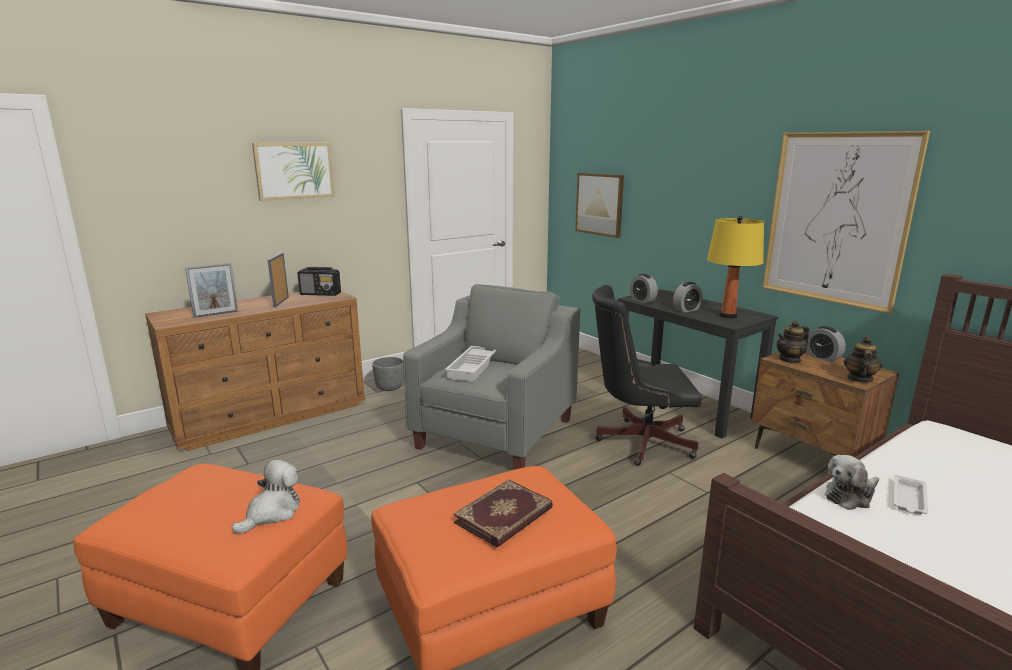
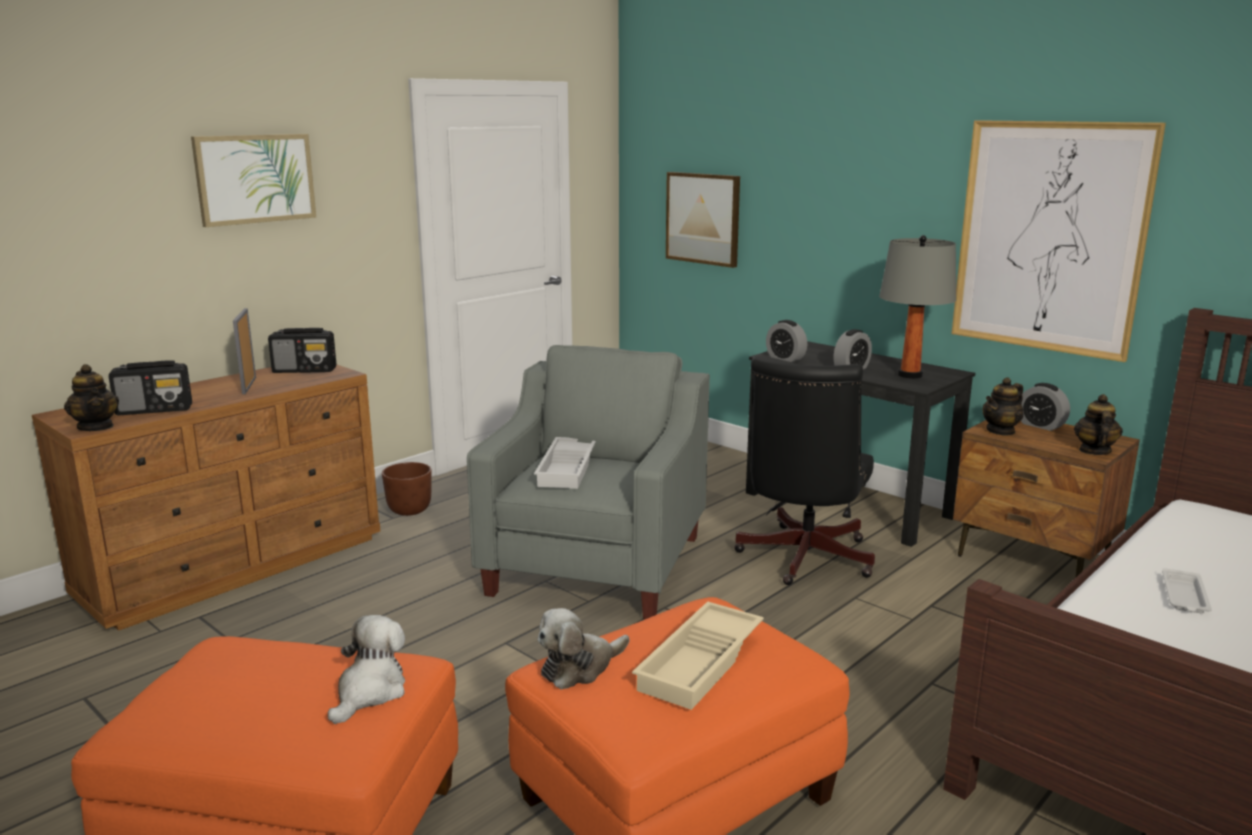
camera: 10 degrees left, 0 degrees up
(175, 323) = (96, 427): none -> teapot
(216, 314) = (155, 410): picture frame -> radio
(389, 388) = (409, 510): grey planter -> brown planter
(505, 516) = (702, 663): book -> beige tray
(638, 441) = (802, 560): black office chair -> black office chair turned 60 degrees counterclockwise
(728, 316) = (910, 375): yellow table lamp -> grey table lamp
(850, 496) = (1116, 599): plush toy -> plush toy (580, 668)

